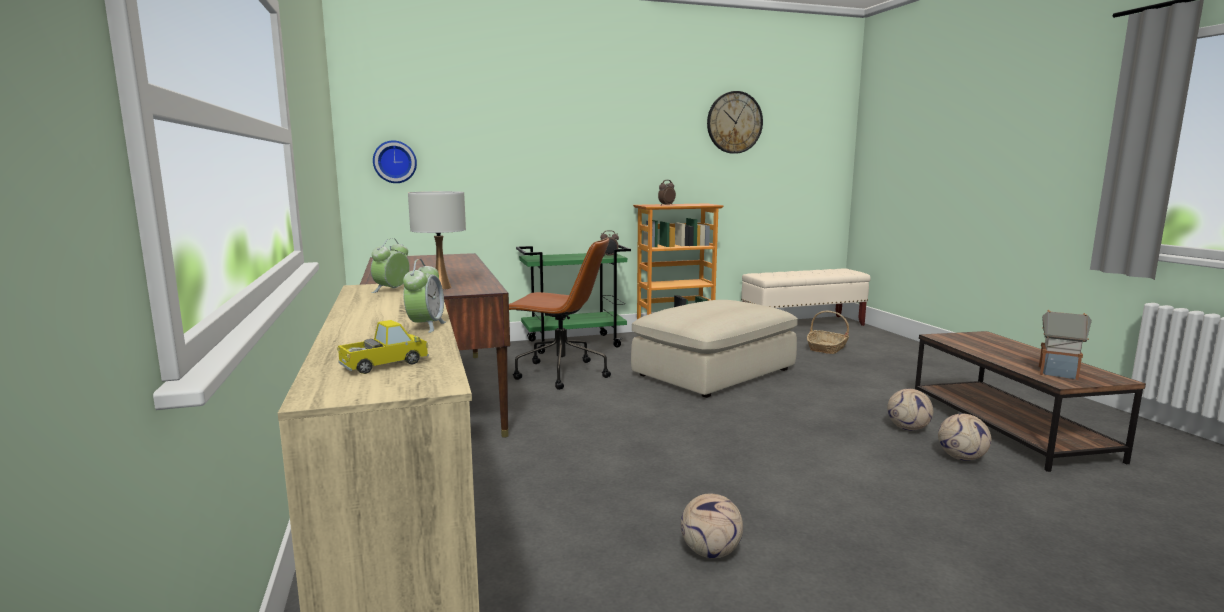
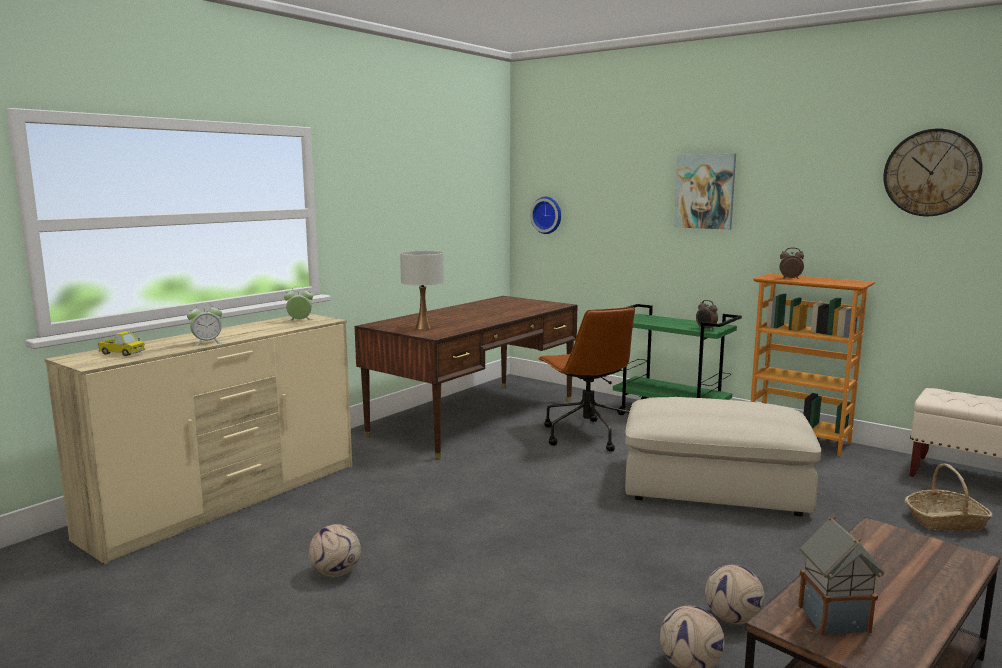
camera: 55 degrees right, 0 degrees up
(573, 135) = (705, 191): none -> picture

